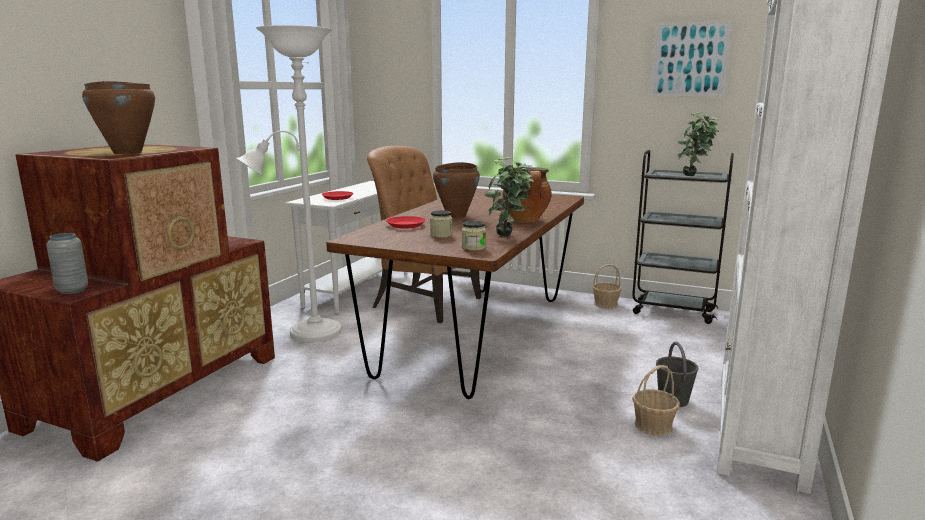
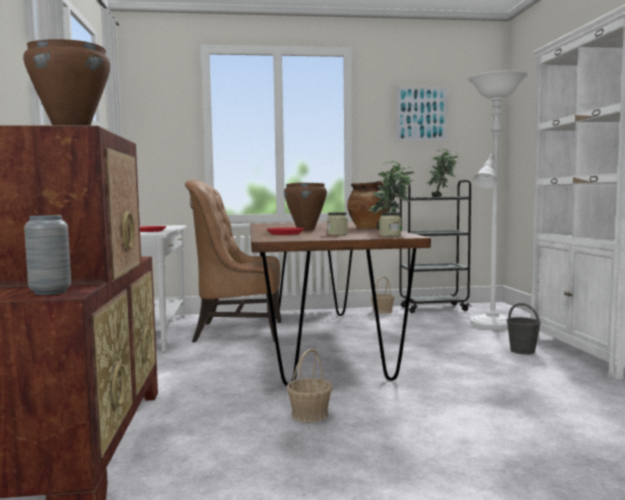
camera: 30 degrees left, 10 degrees down
(308, 334) = (162, 370): white floor lamp -> white floor lamp (491, 326)
(653, 426) = (538, 366): basket -> basket (310, 414)

